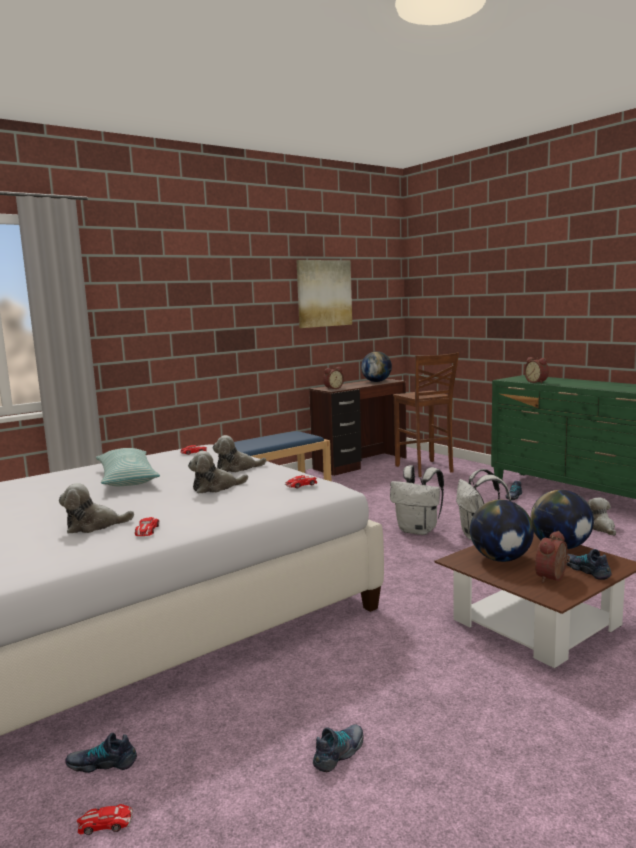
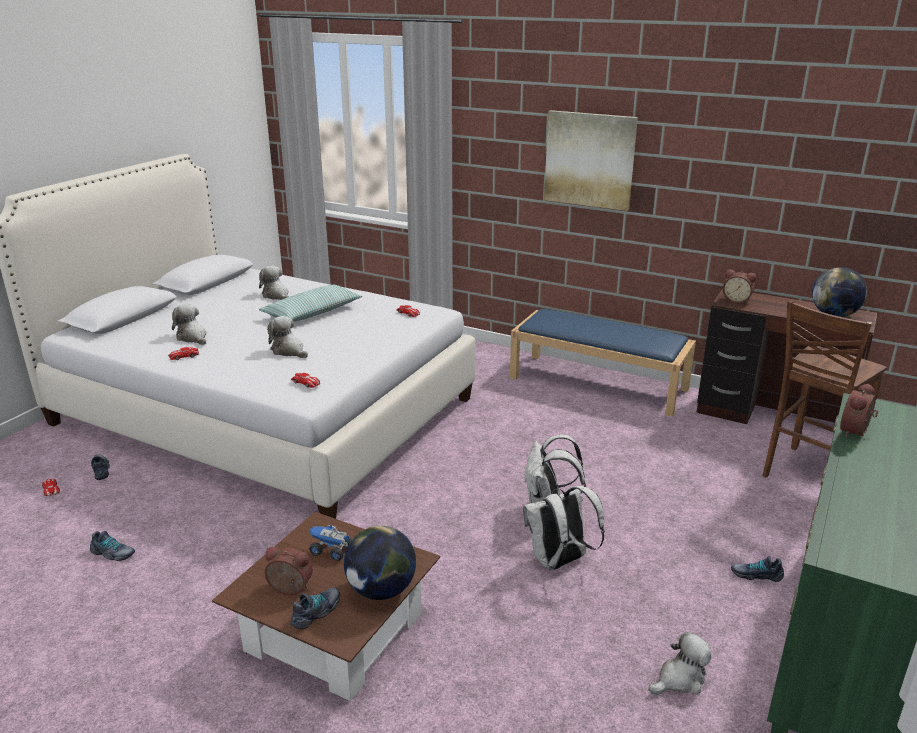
camera: 65 degrees right, 15 degrees up
(237, 468) = (360, 344): plush toy -> plush toy (276, 295)
(324, 293) = (786, 157): picture -> picture (589, 160)
(501, 559) = (330, 551): globe -> toy truck

